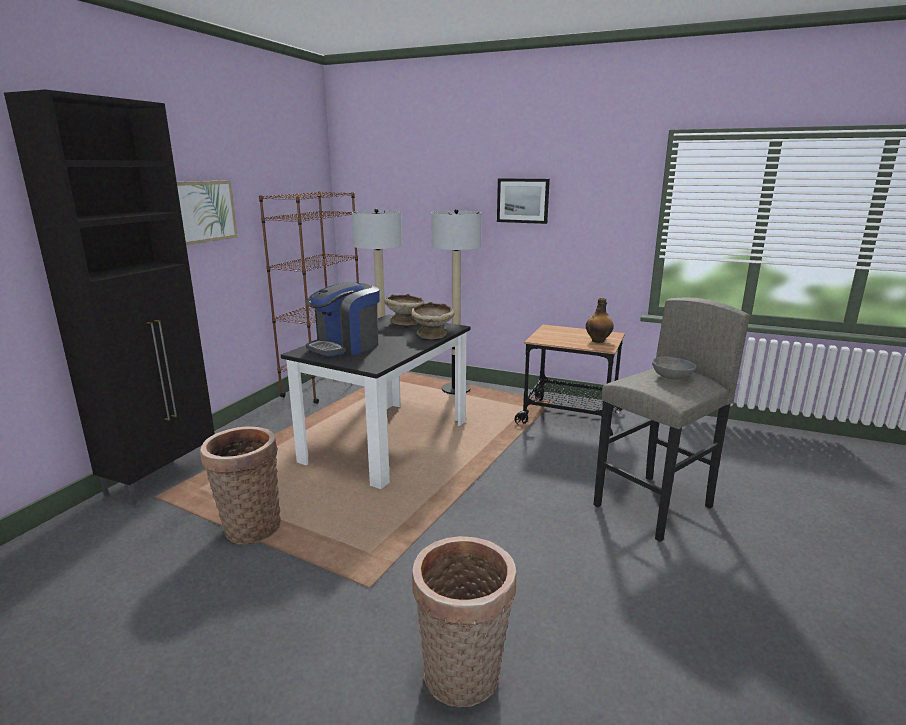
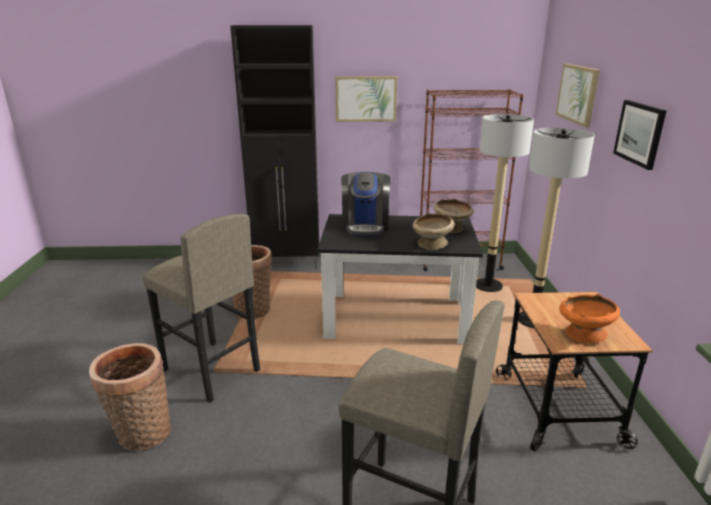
camera: 65 degrees right, 5 degrees up
(346, 346) = (365, 225): coffee machine -> coffee machine turned 105 degrees counterclockwise
(365, 589) = (211, 371): none -> grey stool
(418, 184) = (578, 94): none -> picture
(598, 341) = (583, 335): bottle -> orange bowl
(672, 377) = (419, 381): grey bowl -> none

